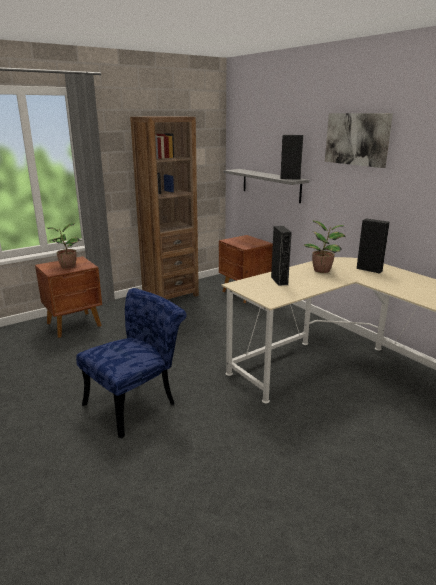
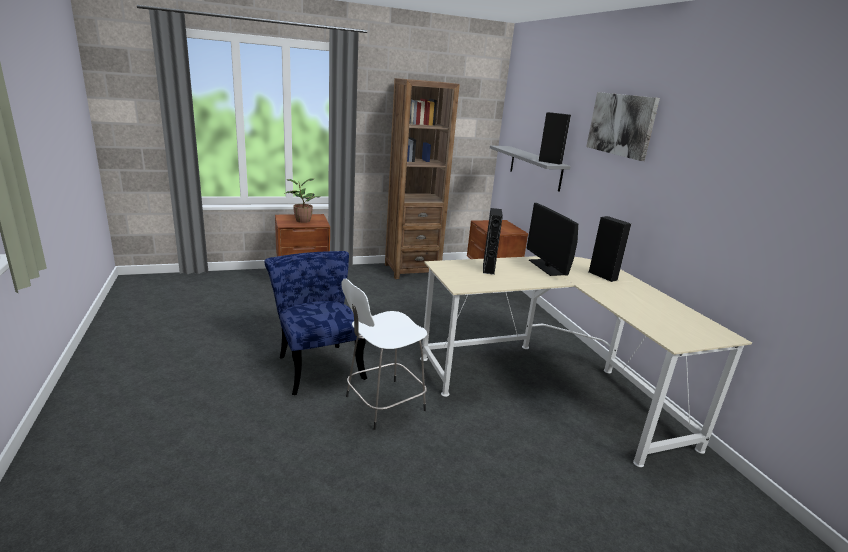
camera: 15 degrees right, 0 degrees up
(137, 402) = (317, 364): blue chair -> blue chair turned 90 degrees counterclockwise
(218, 424) = (382, 404): none -> white stool
(323, 270) = (547, 267): potted plant -> monitor

